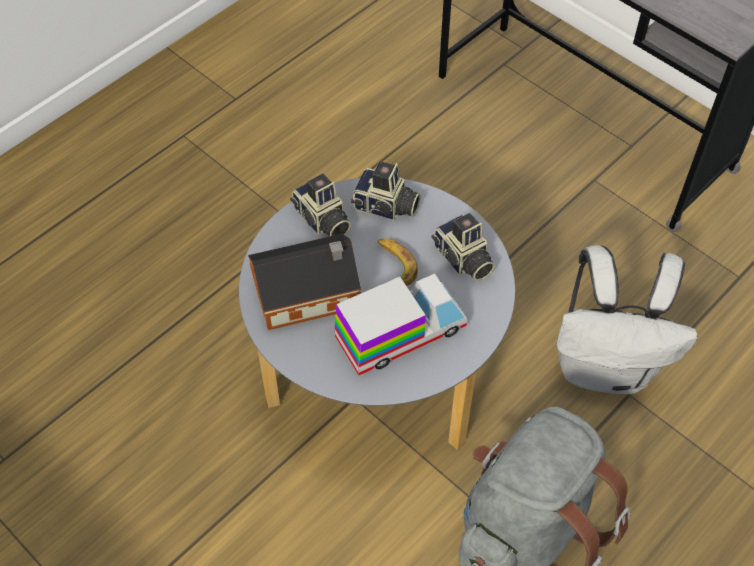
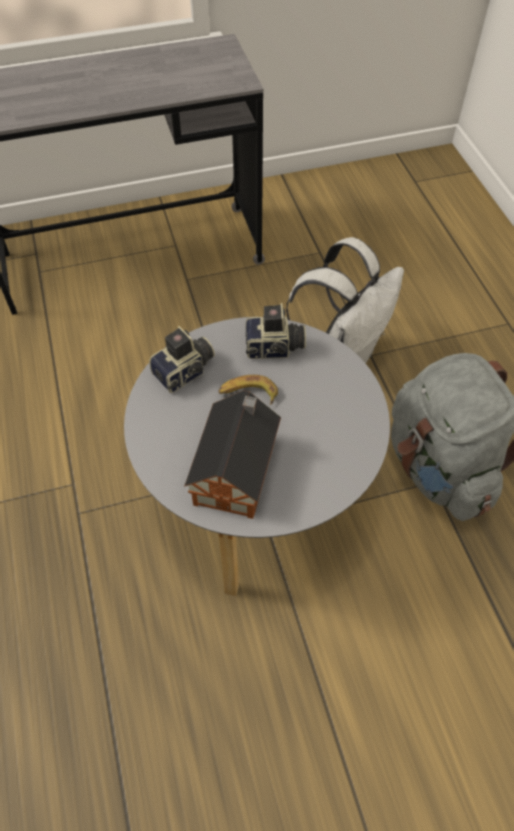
camera: 60 degrees left, 0 degrees up
(322, 220) = (164, 423): camera -> none
(400, 334) = (319, 423): toy truck -> none

